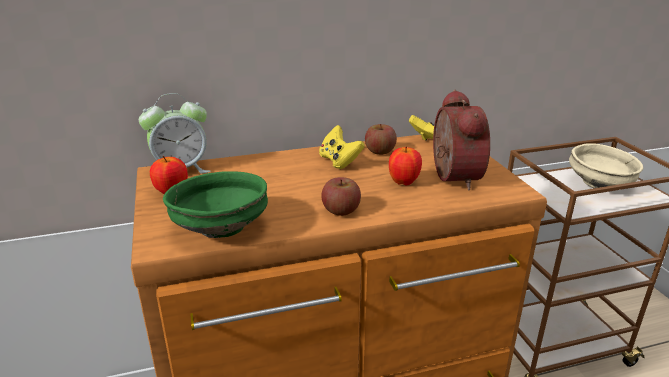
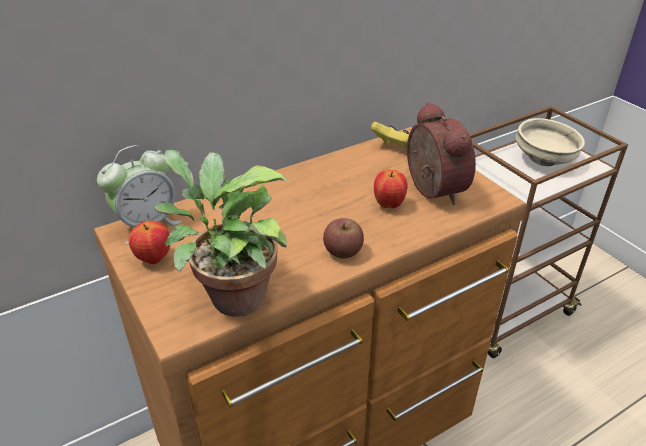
camera: 15 degrees left, 10 degrees up
(220, 228) = (231, 296): green bowl -> potted plant
(339, 161) = (313, 186): yellow game controller -> none
(380, 151) = (348, 166): apple -> none

